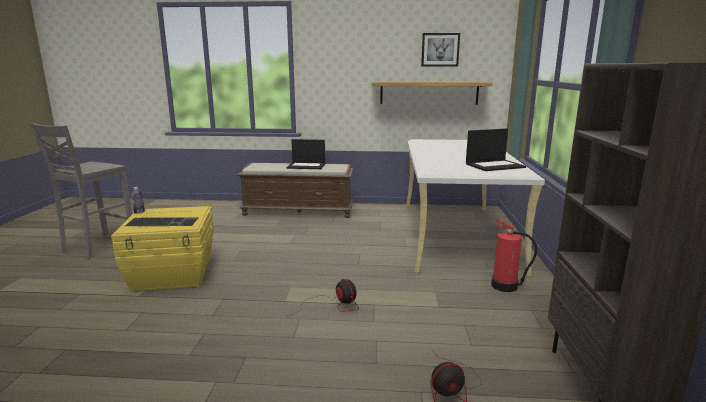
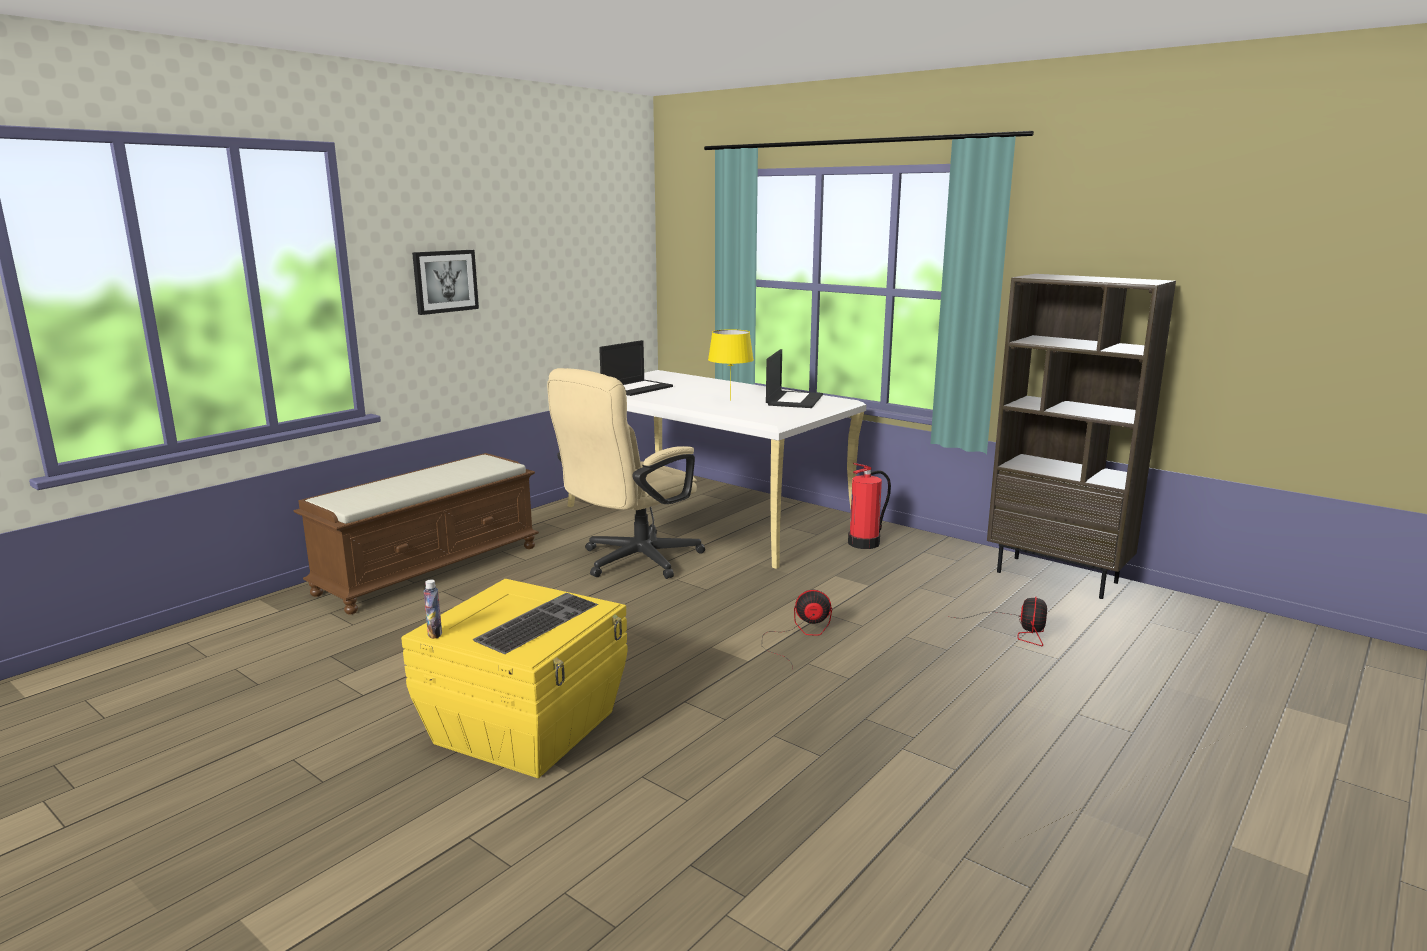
camera: 55 degrees left, 0 degrees up
(97, 246) = (217, 795): grey stool -> none
(307, 166) = (434, 475): laptop -> laptop (637, 388)
(364, 239) = (631, 562): none -> beige office chair
(429, 93) = (567, 307): shelf -> none
(440, 50) = (575, 235): picture -> picture (445, 281)
(457, 158) = (730, 400): none -> yellow table lamp

